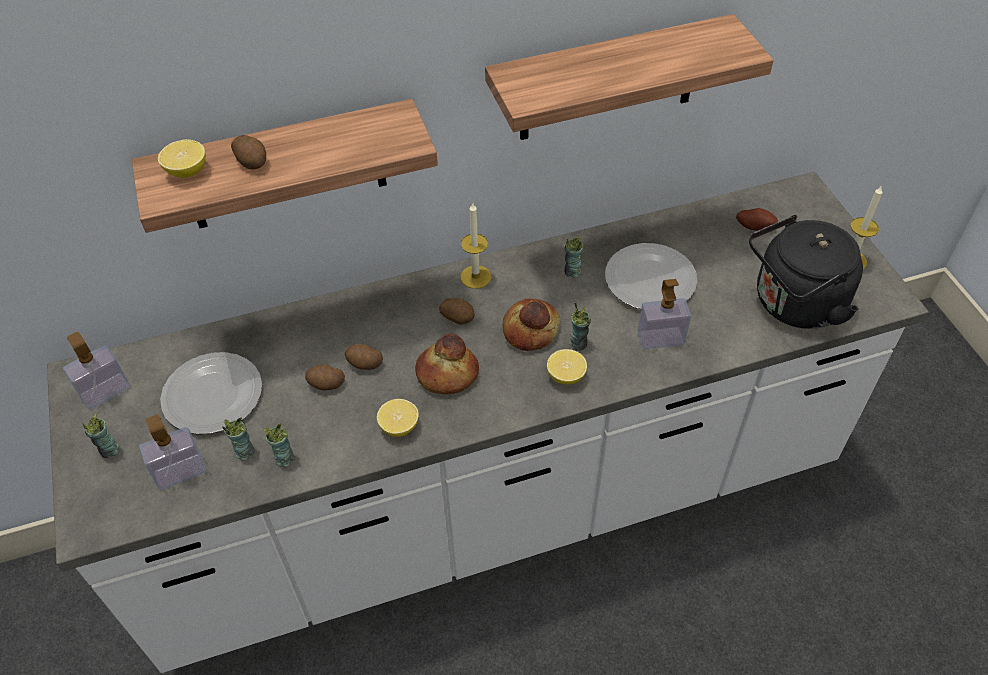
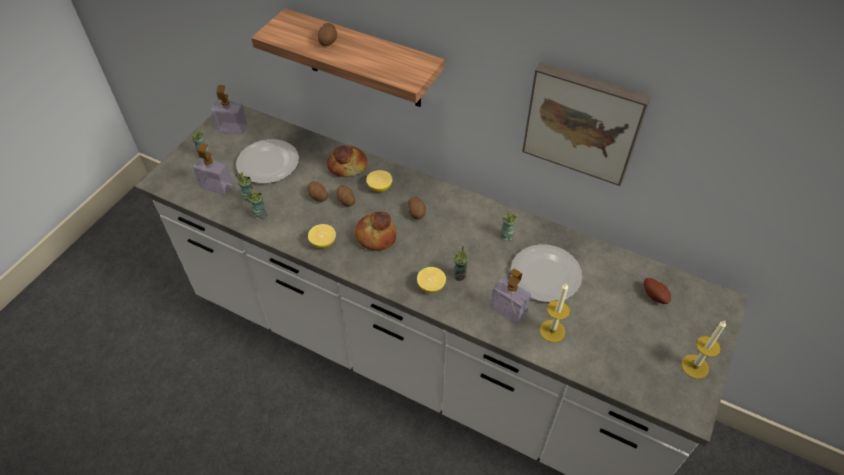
camera: 45 degrees right, 0 degrees up
(187, 171) = (297, 28): lemon -> lemon (380, 187)
(475, 277) = (452, 200): candle -> candle (552, 331)
(530, 330) = (444, 248): bread -> bread (347, 166)
(608, 80) = (583, 122): shelf -> picture
(794, 305) = (617, 359): black kettle -> none

